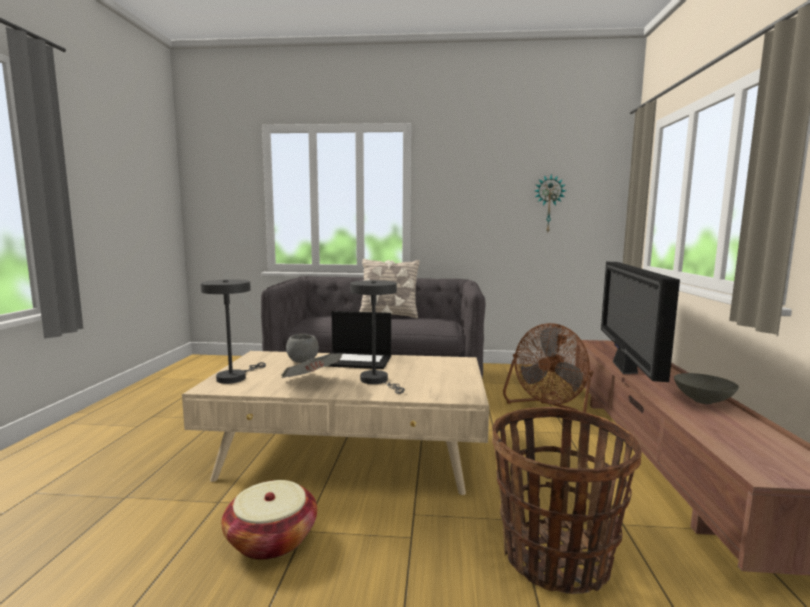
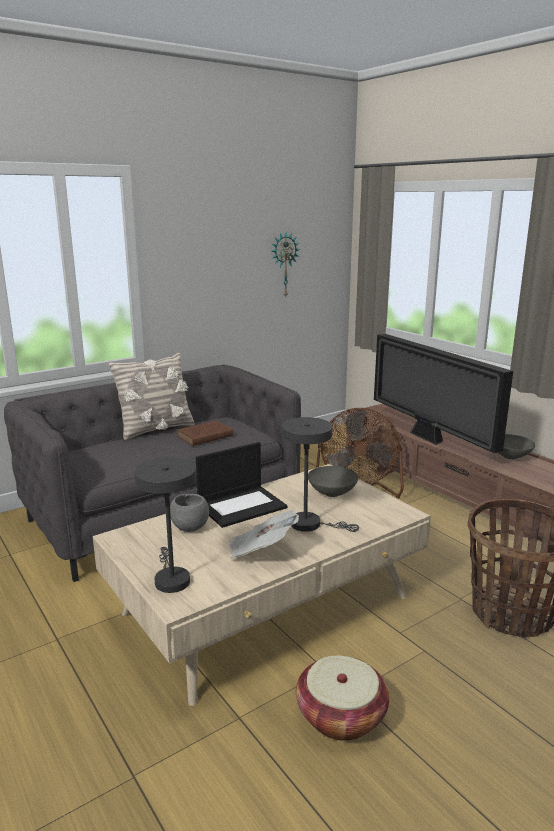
camera: 40 degrees left, 10 degrees up
(403, 321) = (204, 436): none -> brown book
(435, 371) = (331, 493): none -> grey bowl

